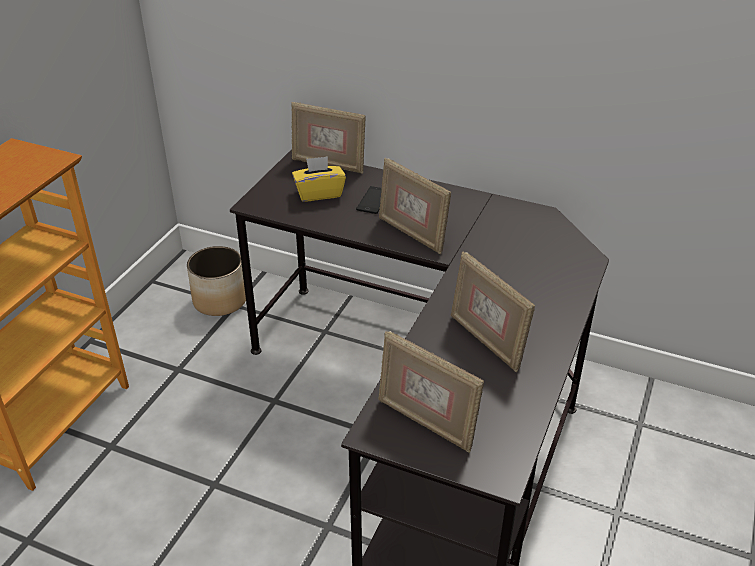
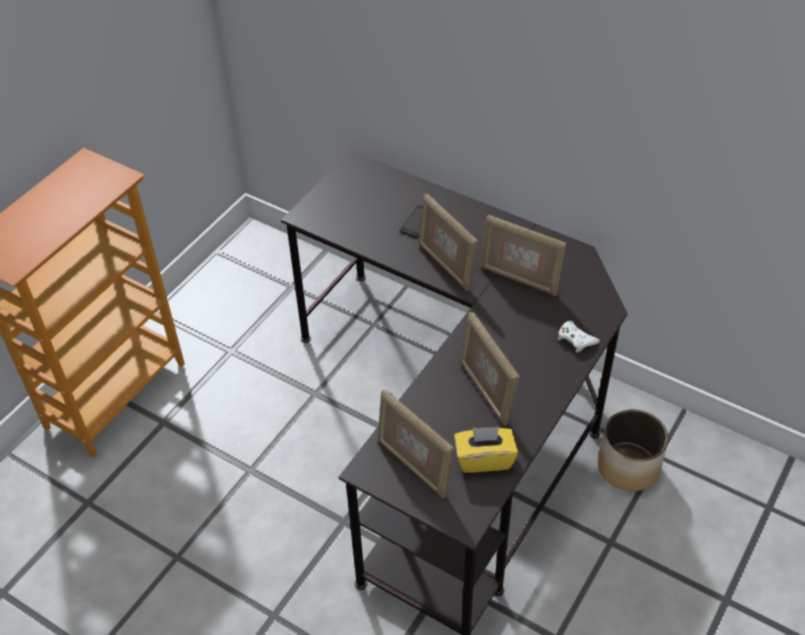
camera: 10 degrees right, 10 degrees up
(220, 300) = (279, 280): planter -> planter (628, 466)
(319, 193) = (368, 208): yellow tissue box -> yellow tissue box (484, 459)
(328, 164) = (383, 173): picture frame -> picture frame (519, 279)
(565, 286) = (576, 339): none -> white game controller

